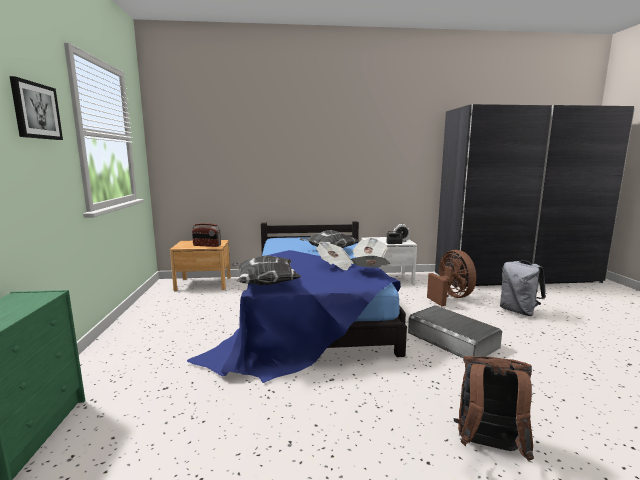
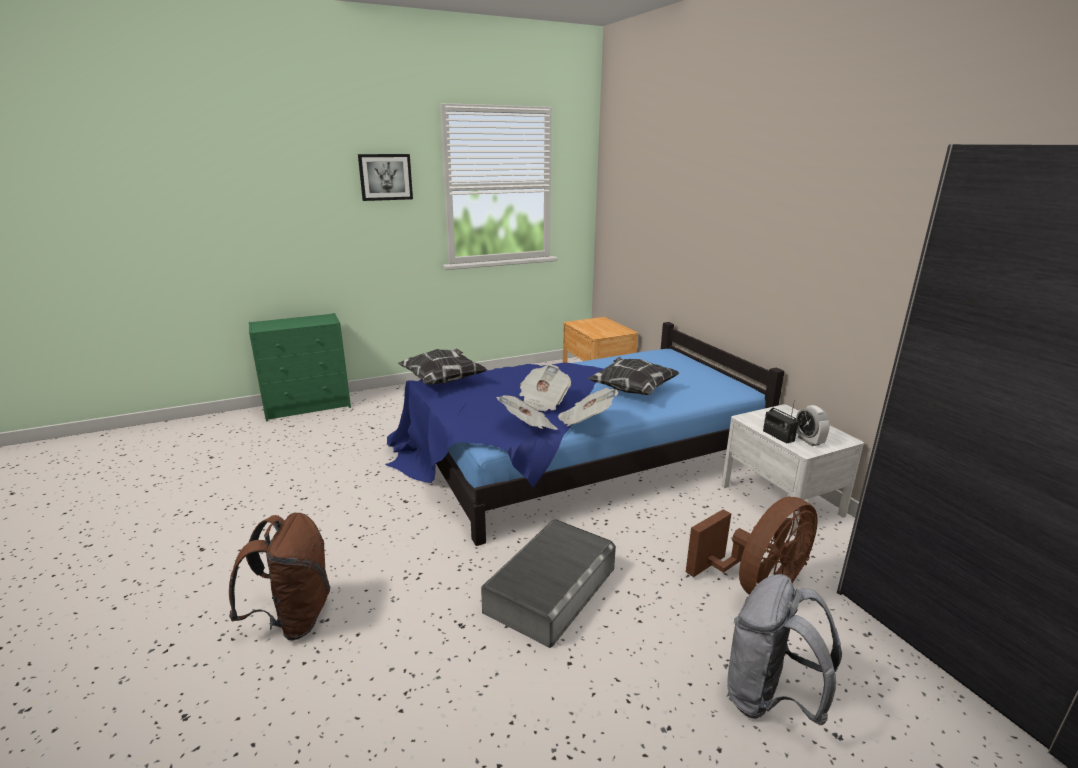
camera: 70 degrees right, 10 degrees up
(207, 245) = (596, 331): radio -> none

